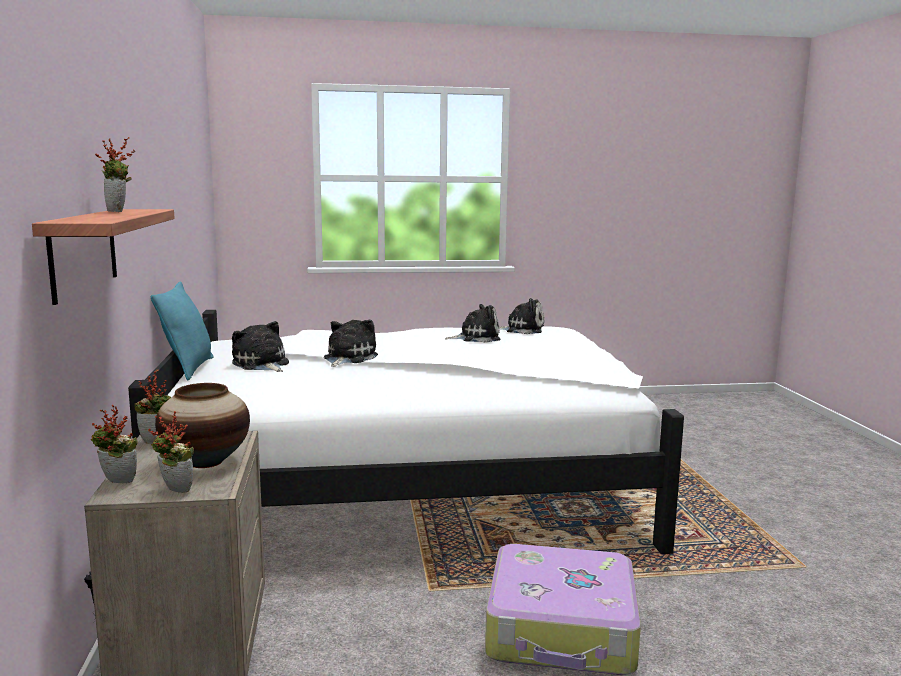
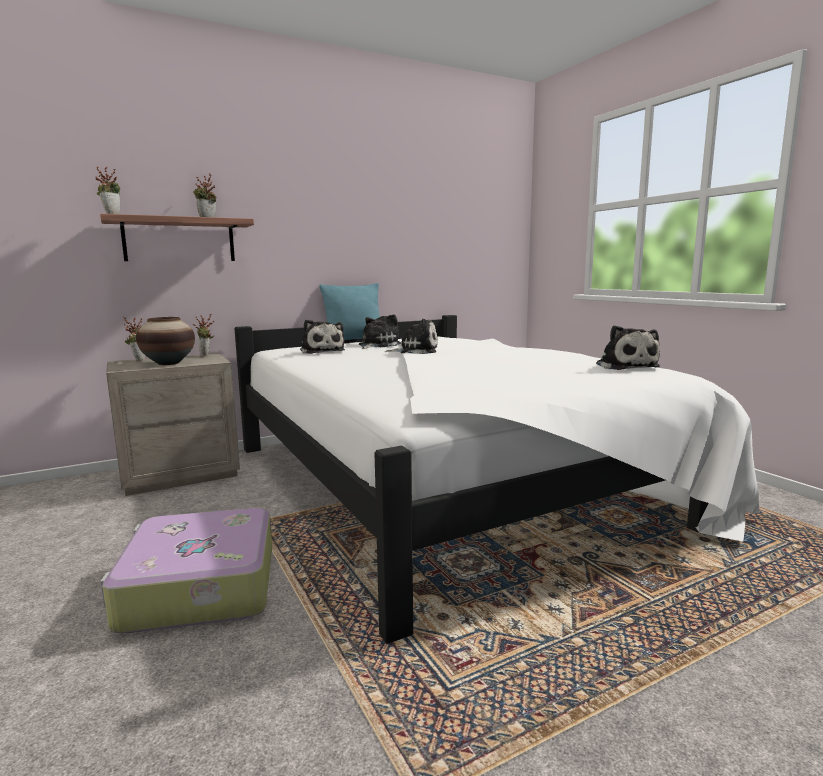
camera: 70 degrees right, 0 degrees up
(174, 490) = (122, 365): potted plant -> potted plant (111, 214)
(476, 337) = (546, 360): plush toy -> plush toy (321, 351)

